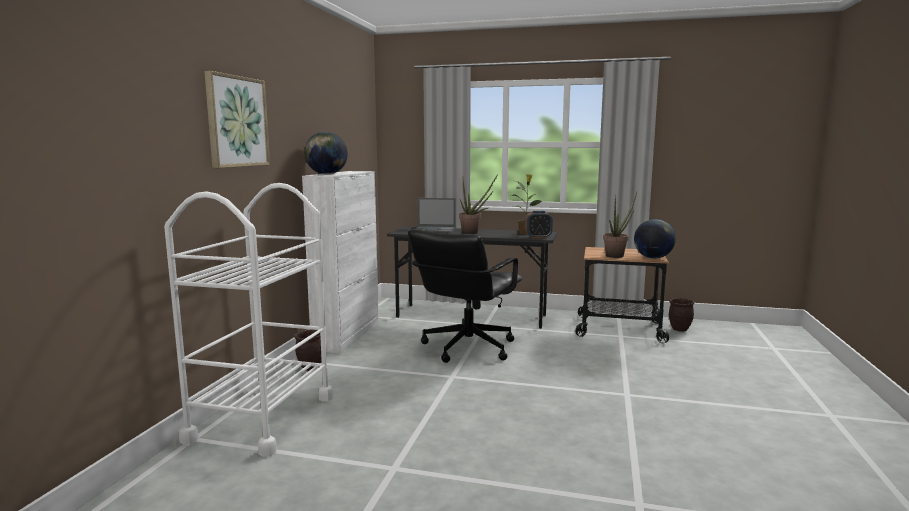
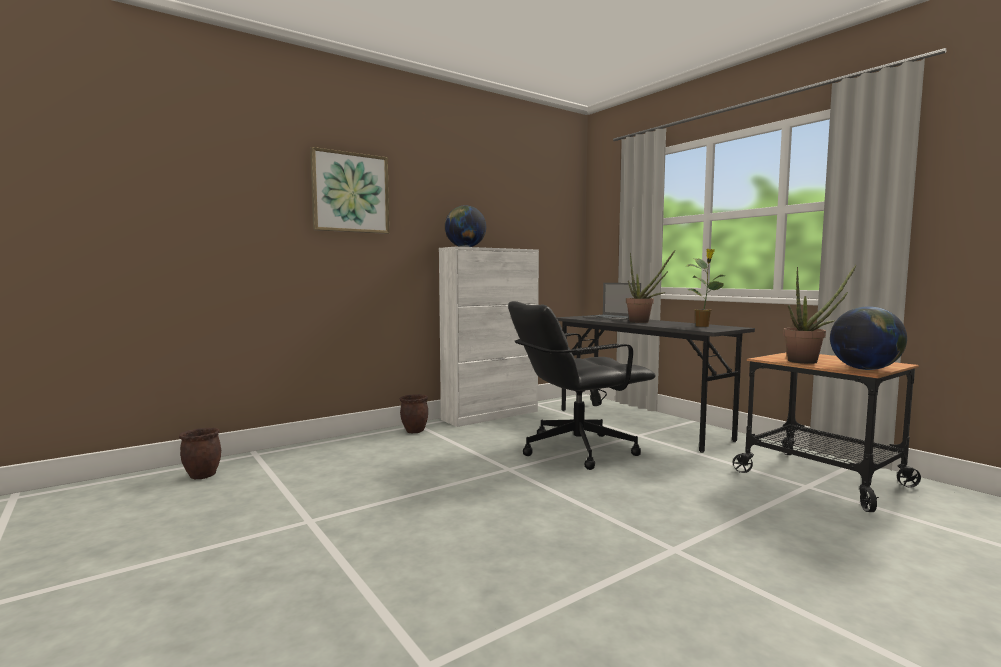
camera: 40 degrees right, 5 degrees down
(262, 418) = (313, 455): white cart -> none
(538, 237) = (705, 329): alarm clock -> none
(679, 329) = (940, 504): brown planter -> brown planter (203, 476)

